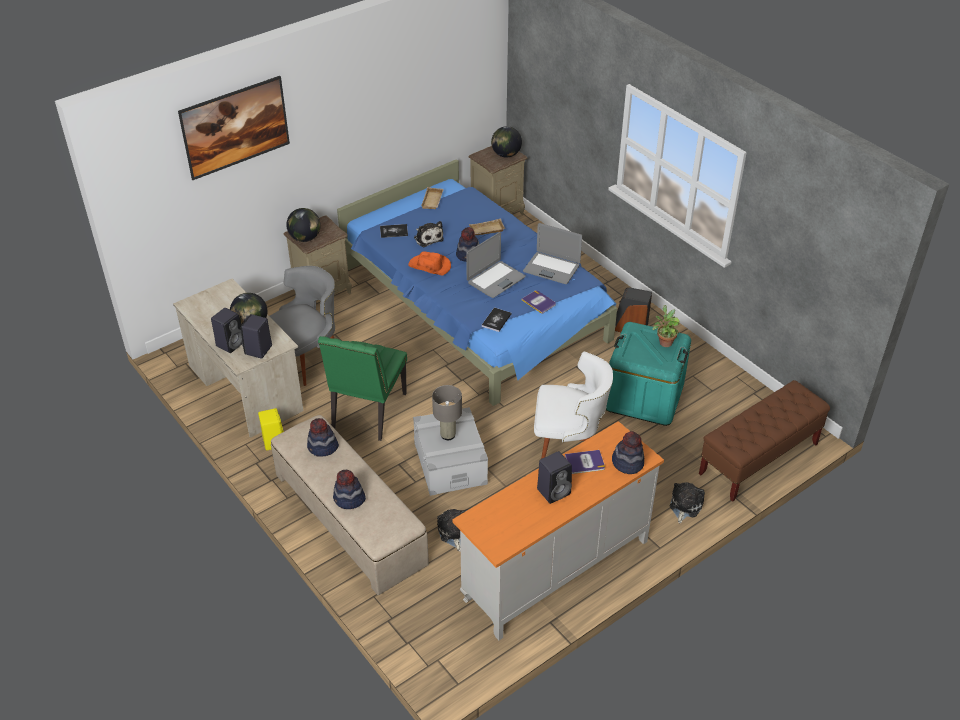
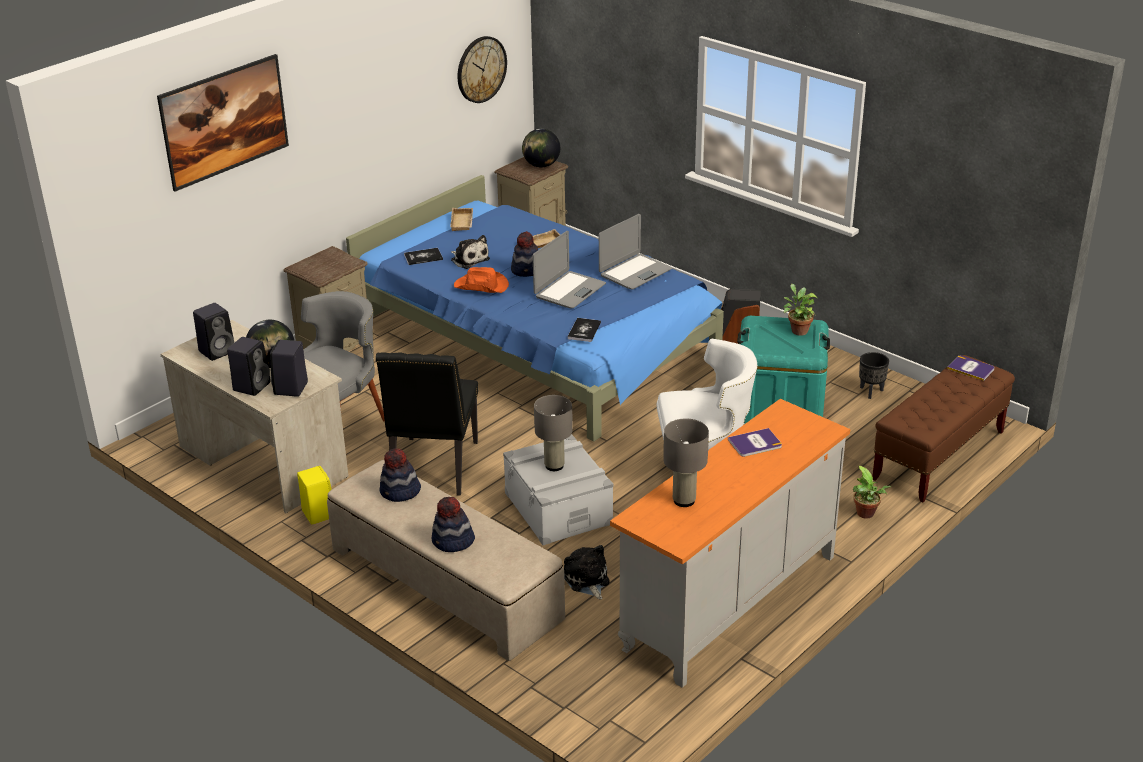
camera: 10 degrees left, 10 degrees down
(305, 238) = (314, 271): globe -> none
(369, 410) = (434, 465): green chair -> black chair
(460, 79) = (481, 69): none -> wall clock
(513, 509) = (684, 501): none -> grey table lamp
(539, 302) = (630, 307): book -> book (971, 368)
(551, 268) = (635, 272): laptop -> laptop turned 60 degrees counterclockwise
(554, 491) = (728, 476): black speaker -> black speaker (218, 351)
(627, 463) = (807, 437): hat -> none
(684, 506) = (866, 514): plush toy -> potted plant
(722, 390) = (870, 392): none -> black planter

